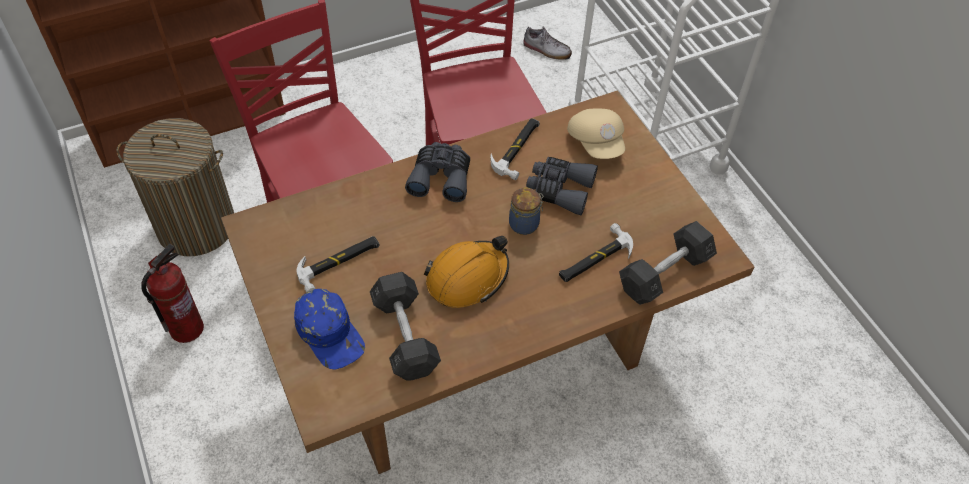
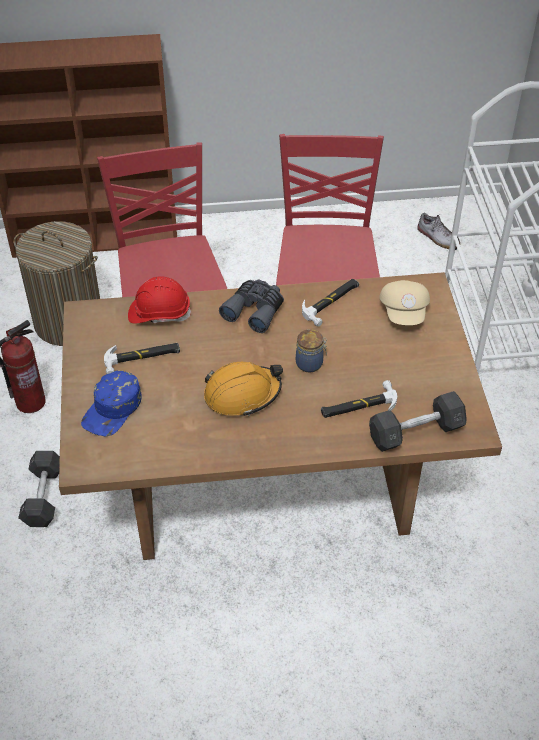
camera: 20 degrees right, 5 degrees down
(330, 333) = (113, 409): blue cap -> blue cap turned 45 degrees clockwise
(337, 205) = (159, 313): none -> red hard hat
(405, 335) = (171, 426): grey dumbbell -> grey dumbbell (43, 496)
(560, 190) = (353, 343): grey binoculars -> none

